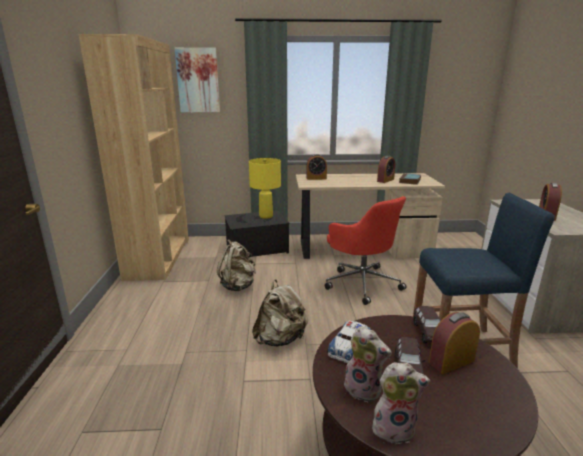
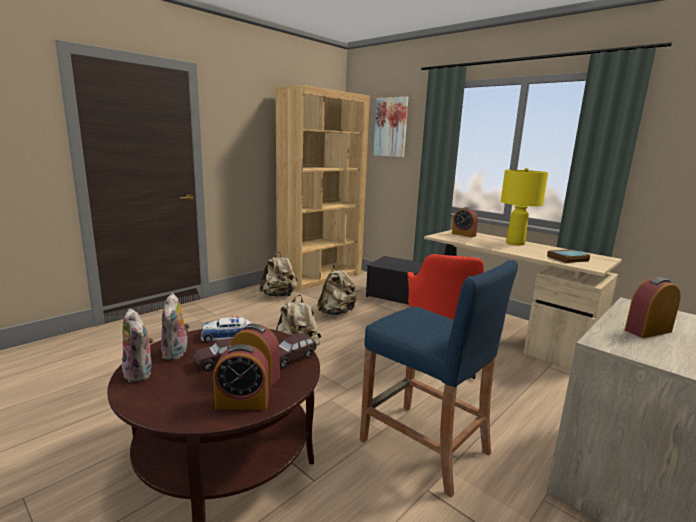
camera: 45 degrees right, 5 degrees down
(155, 294) = (279, 295): none -> beige backpack
(266, 216) = (414, 265): yellow table lamp -> yellow table lamp (515, 243)
(385, 180) = (536, 252): alarm clock -> alarm clock (242, 402)

